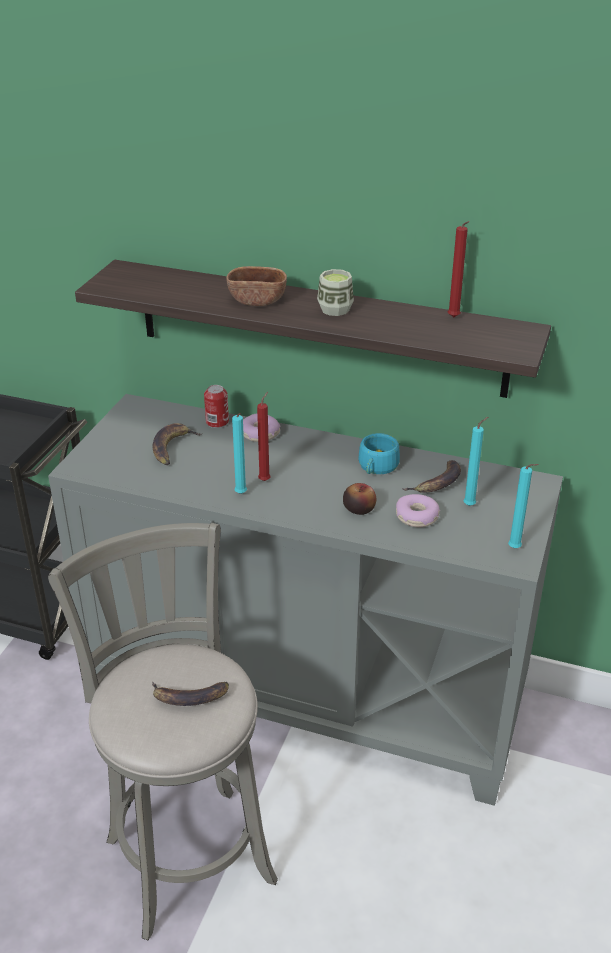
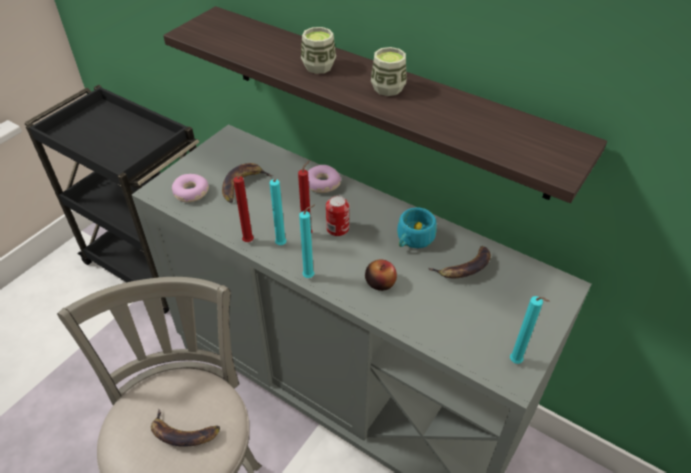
camera: 15 degrees right, 10 degrees up
(217, 422) = (291, 165): can -> can (337, 229)
(257, 300) = (318, 66): brown bowl -> cup
(417, 517) = (431, 303): donut -> donut (191, 193)
(454, 318) = (505, 116): red candle -> red candle (248, 243)
(471, 505) = (488, 299): turquoise candle -> turquoise candle (310, 276)

